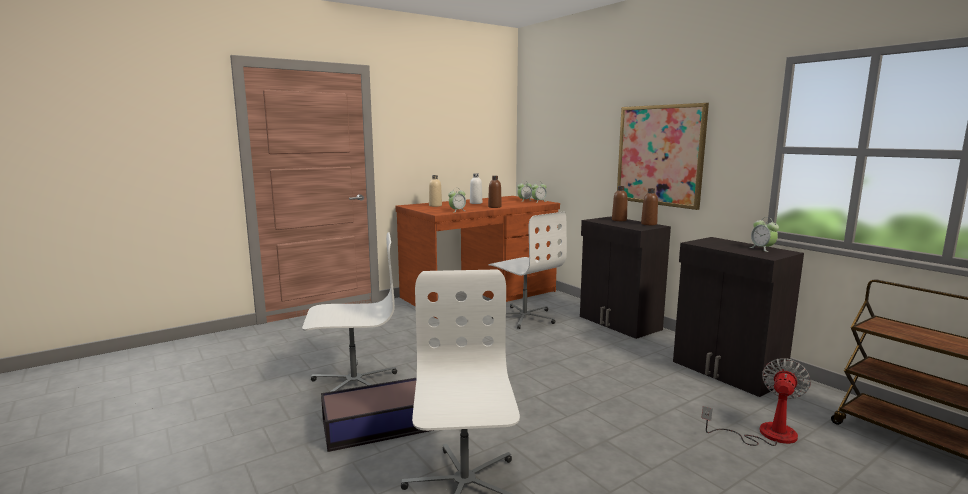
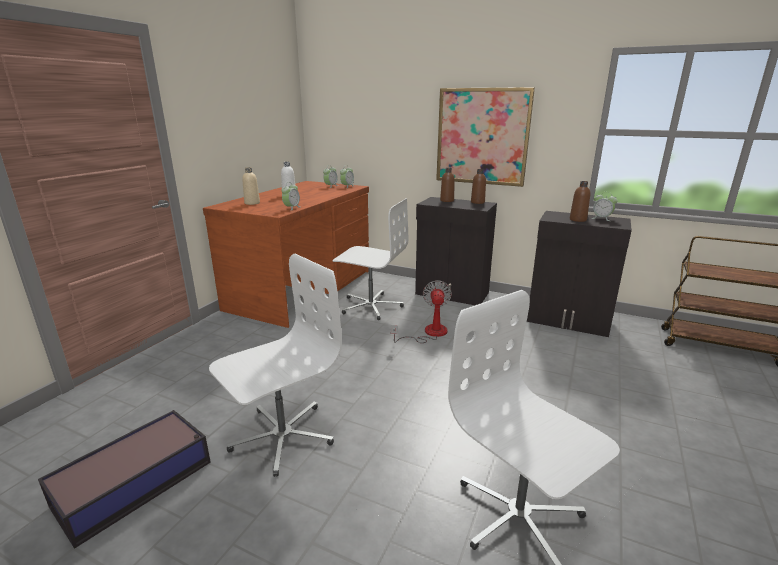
camera: 30 degrees left, 10 degrees up
(383, 424) = (371, 477): storage box -> storage box (136, 482)
(494, 207) = (319, 198): brown bottle -> brown bottle (578, 220)
(765, 434) = (645, 369): fan -> fan (429, 333)

